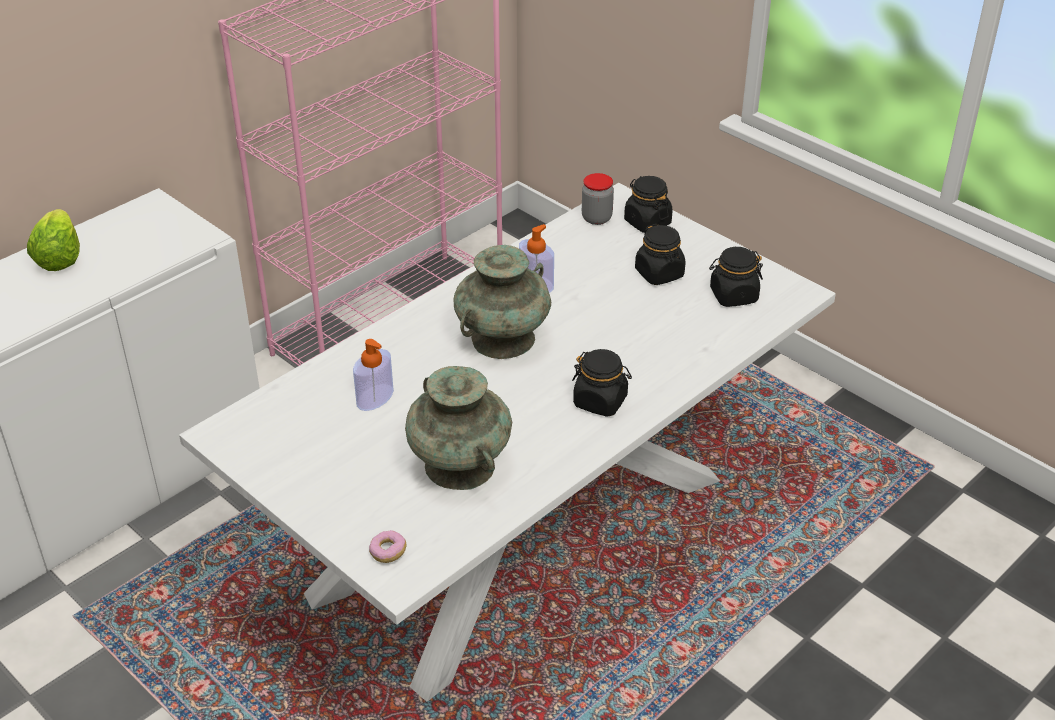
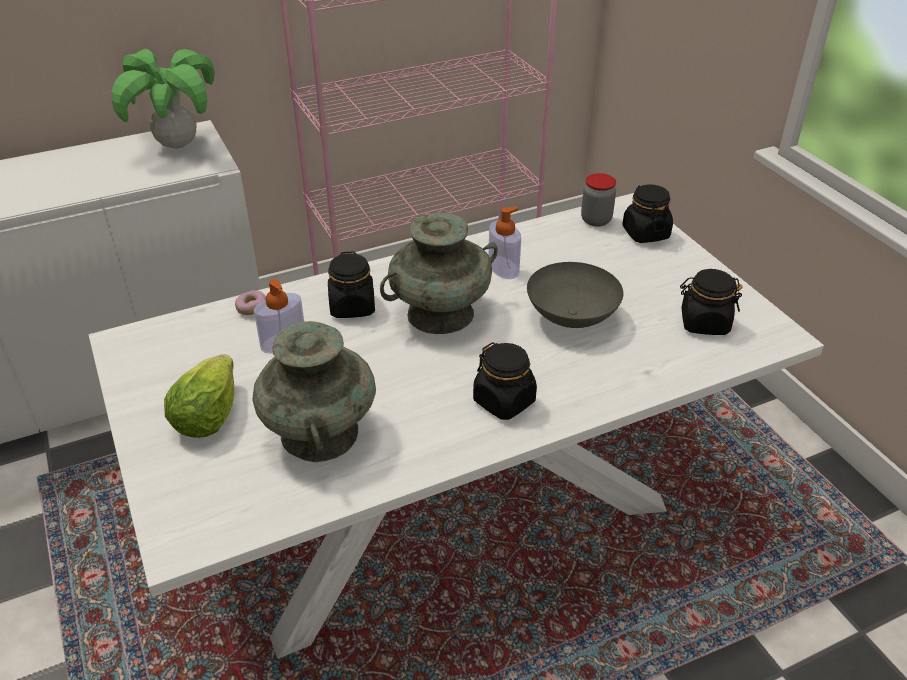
camera: 20 degrees right, 0 degrees up
(59, 258) = (88, 159): lettuce -> lettuce (207, 416)
(145, 223) = (177, 145): none -> potted plant
(388, 552) = (188, 509): donut -> donut (252, 308)
(620, 317) = (571, 318): none -> grey bowl
(659, 273) = (634, 284): black jar -> black jar (352, 307)

